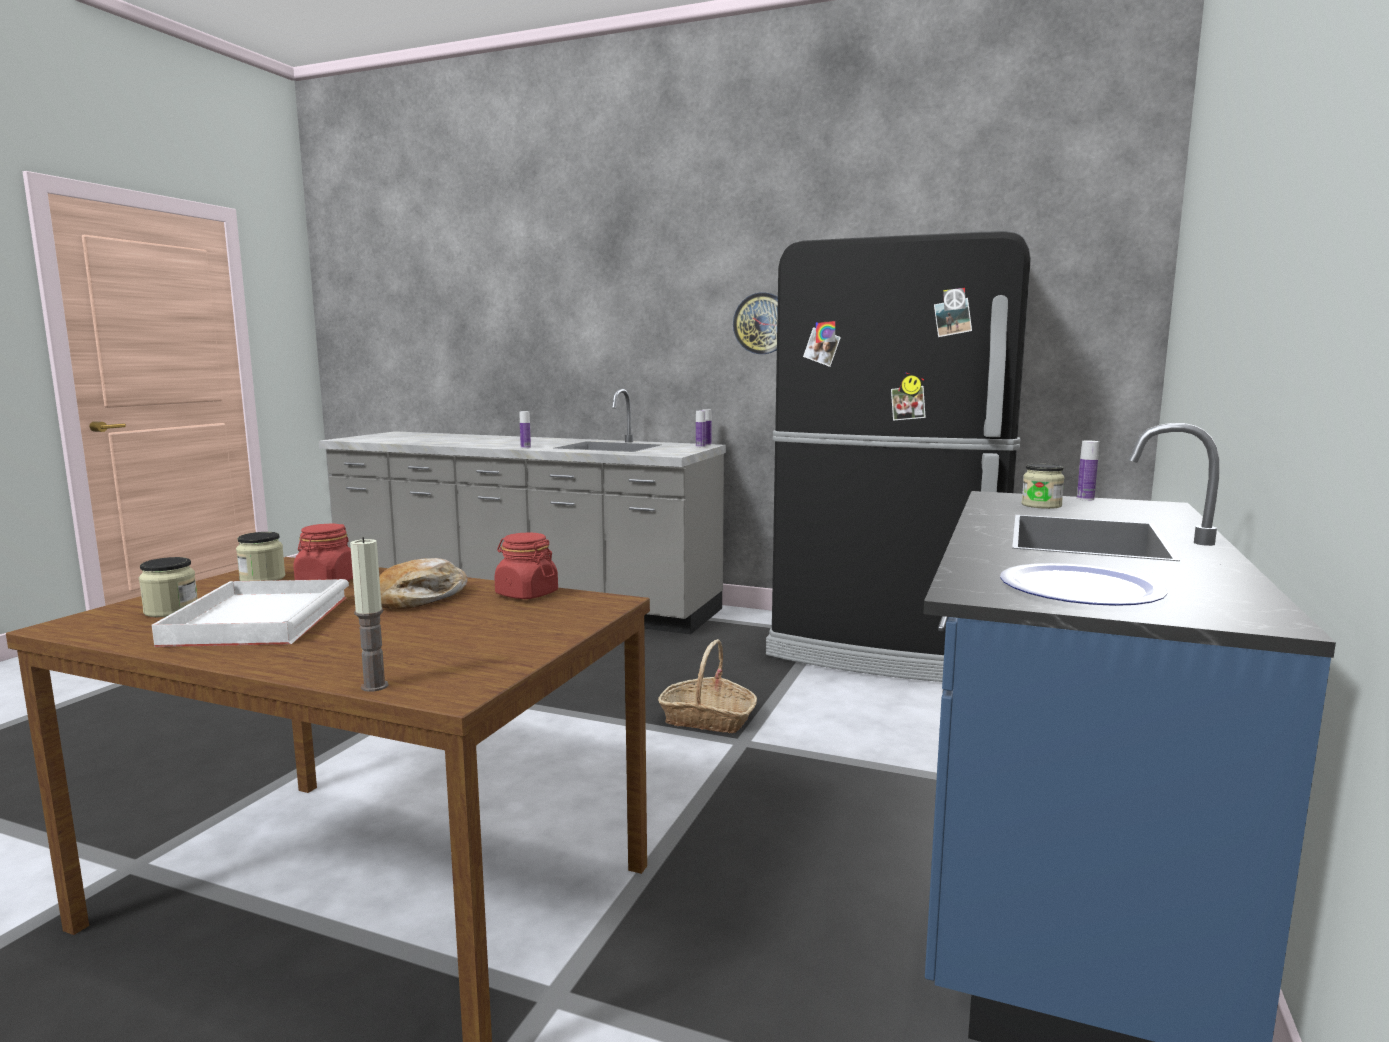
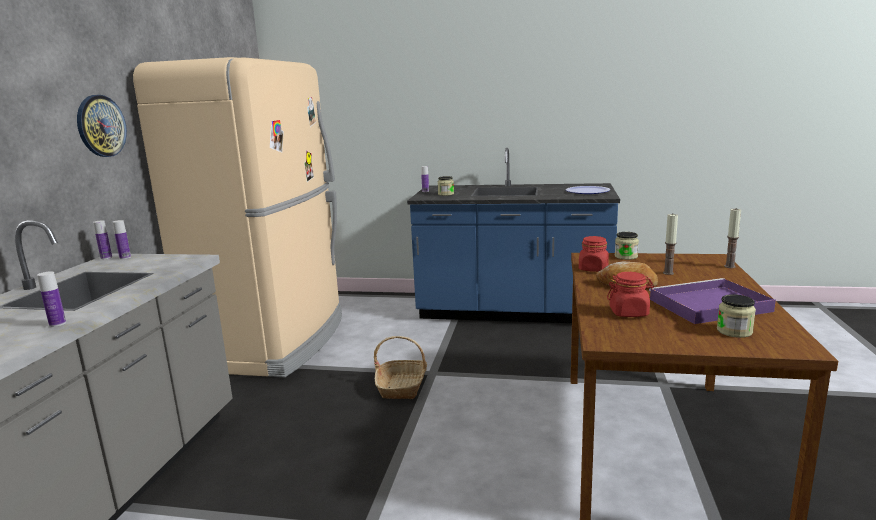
camera: 100 degrees left, 5 degrees up
(259, 619) = (707, 305): white tray -> purple tray
(262, 578) = (645, 333): jar -> jar (626, 256)
(427, 631) = (668, 273): none -> candle
(888, 649) = (275, 341): black fridge -> beige fridge

